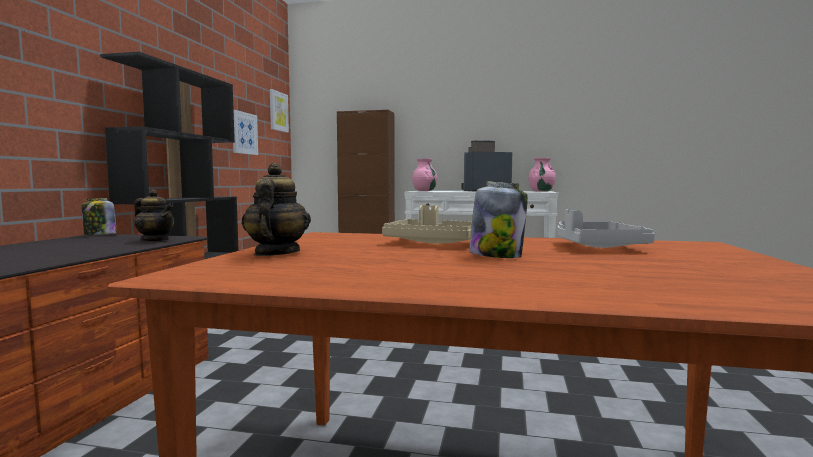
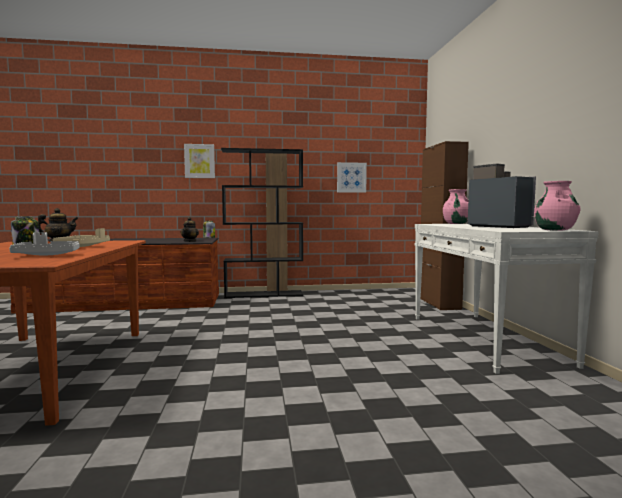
camera: 70 degrees right, 0 degrees up
(278, 111) = (402, 155): picture -> picture (199, 161)

